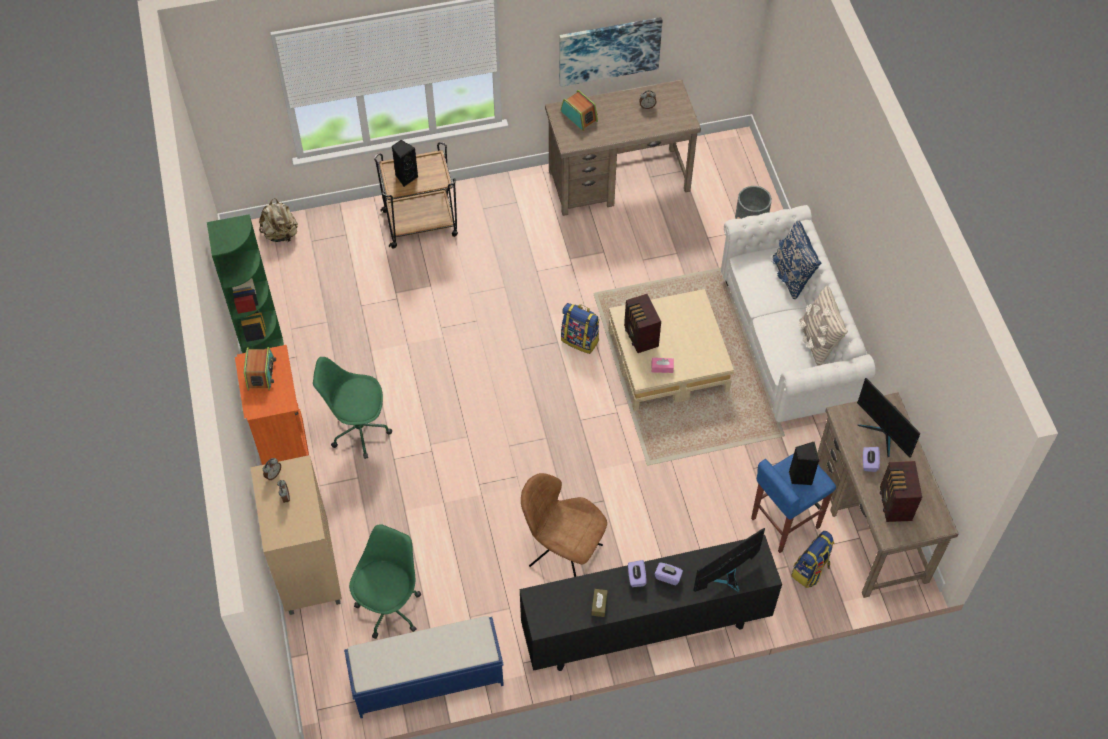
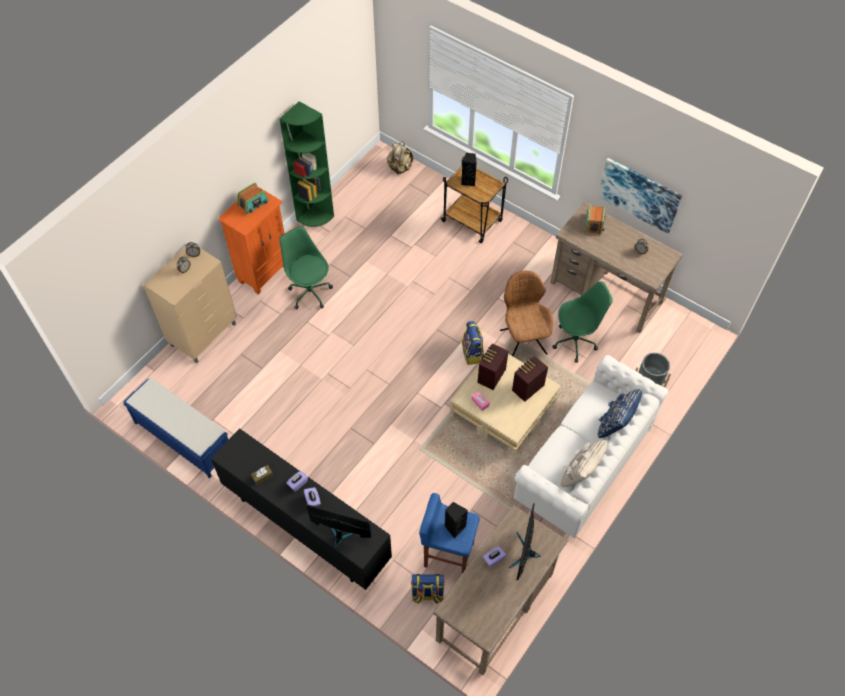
camera: 50 degrees right, 0 degrees up
(390, 608) = (212, 388): green office chair -> green office chair (575, 342)
(563, 554) = (319, 448): brown chair -> brown chair (522, 340)
(895, 504) = (475, 596): radio -> radio (527, 388)

